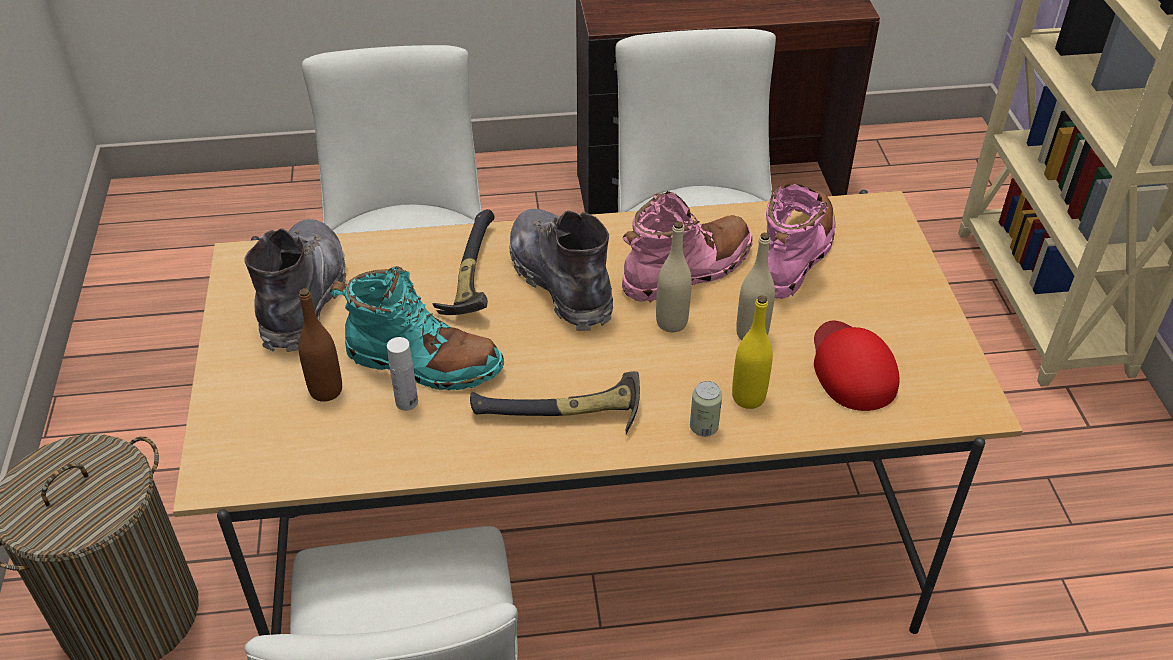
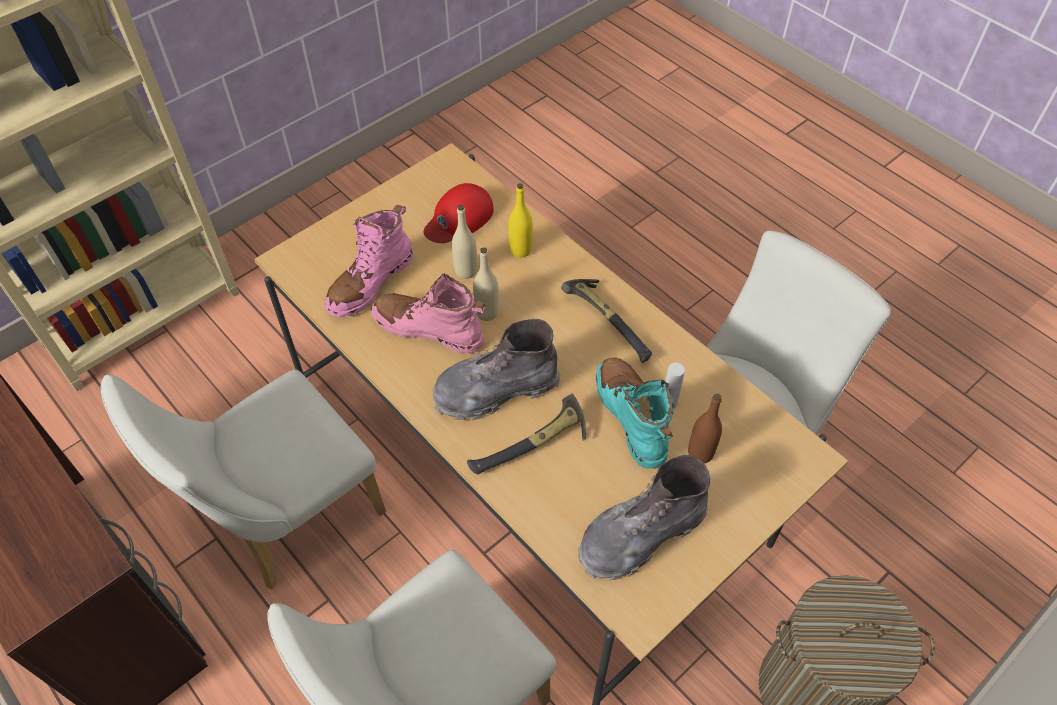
camera: 125 degrees left, 10 degrees up
(560, 281) = (495, 390): grey boot -> grey boot turned 45 degrees clockwise
(703, 427) = (560, 258): can -> none
(795, 255) = (370, 283): pink boot -> pink boot turned 45 degrees counterclockwise

